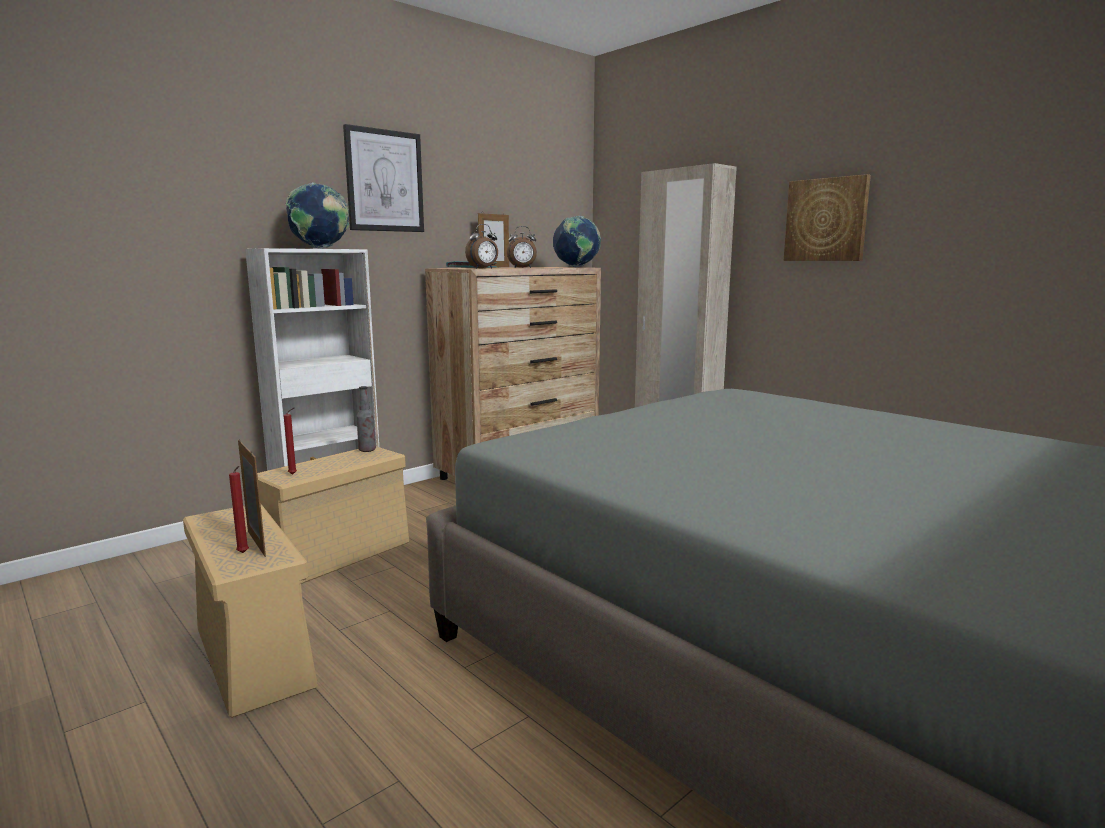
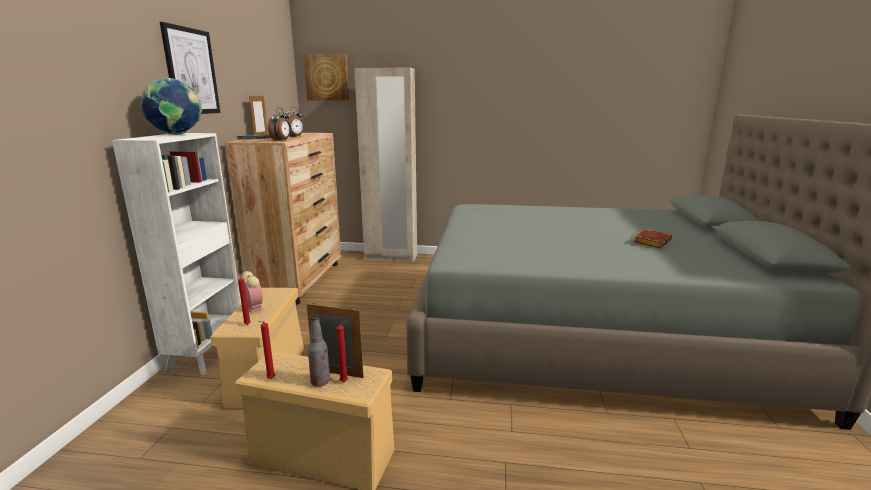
camera: 40 degrees left, 5 degrees up
(204, 526) = (270, 379): none -> red candle
(329, 461) = (252, 307): none -> alarm clock
(367, 450) = (263, 292): bottle -> bottle (320, 382)
(576, 267) = (318, 133): globe -> none
(826, 220) = (471, 103): picture -> picture (327, 77)
(946, 498) = (651, 242): none -> brown book

